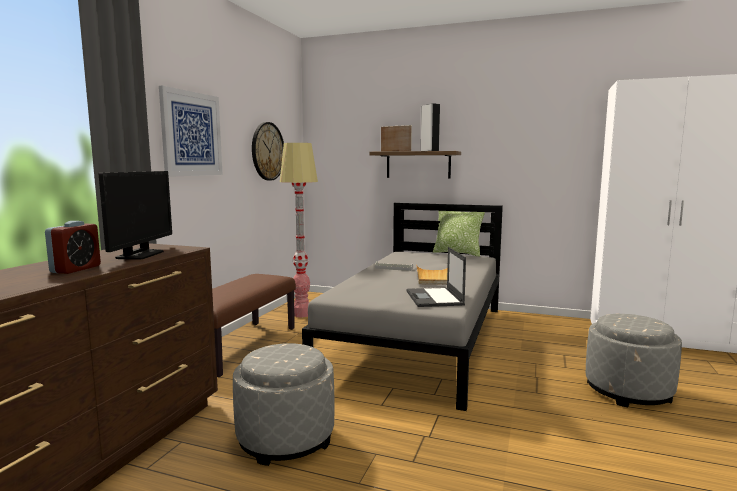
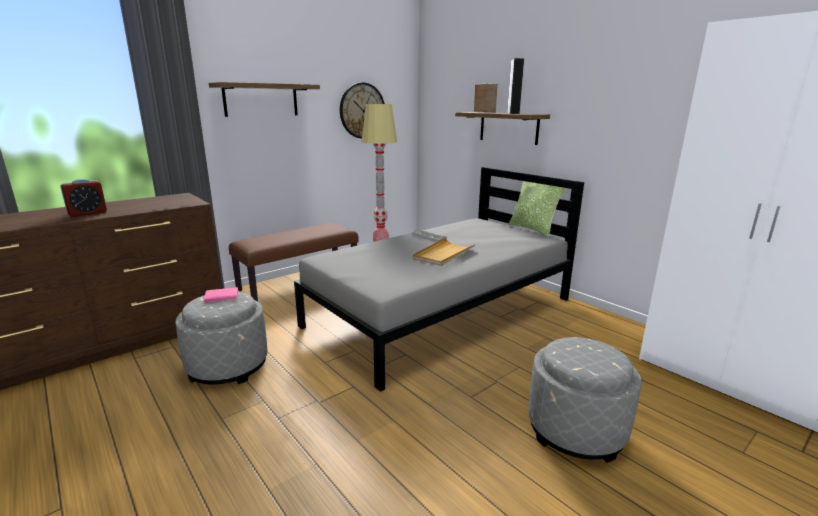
camera: 30 degrees right, 10 degrees up
(140, 255) = (152, 205): monitor -> none
(191, 134) = (261, 100): picture -> shelf
(277, 350) = (221, 297): none -> pink book
(434, 298) = (395, 277): laptop -> none

